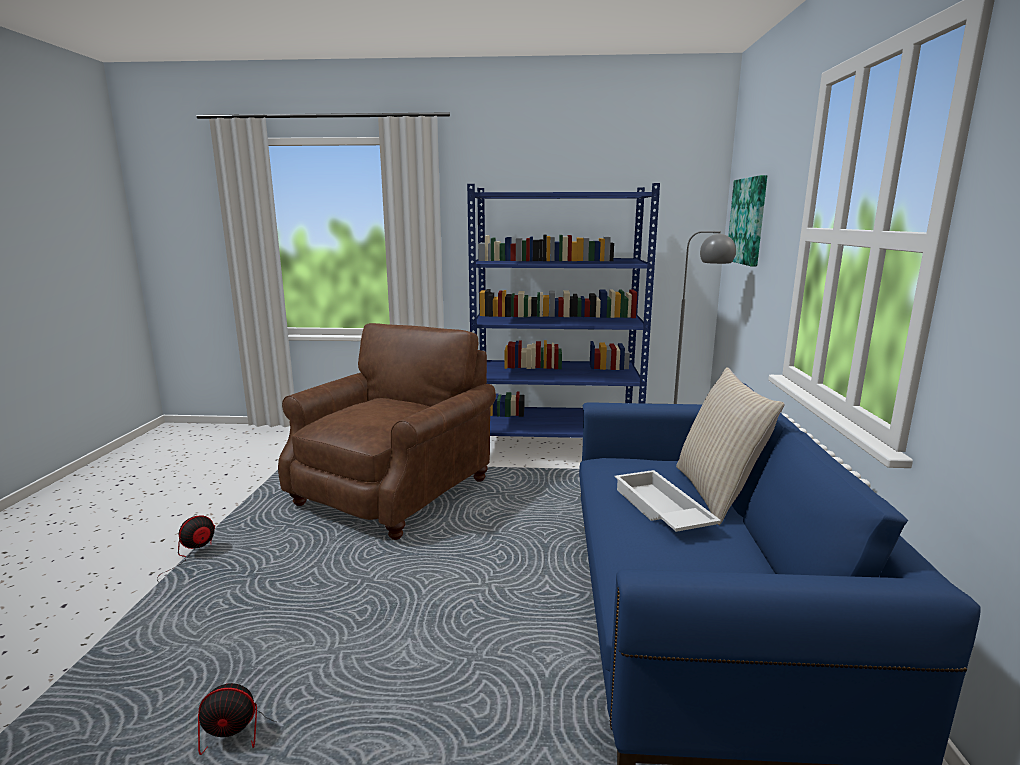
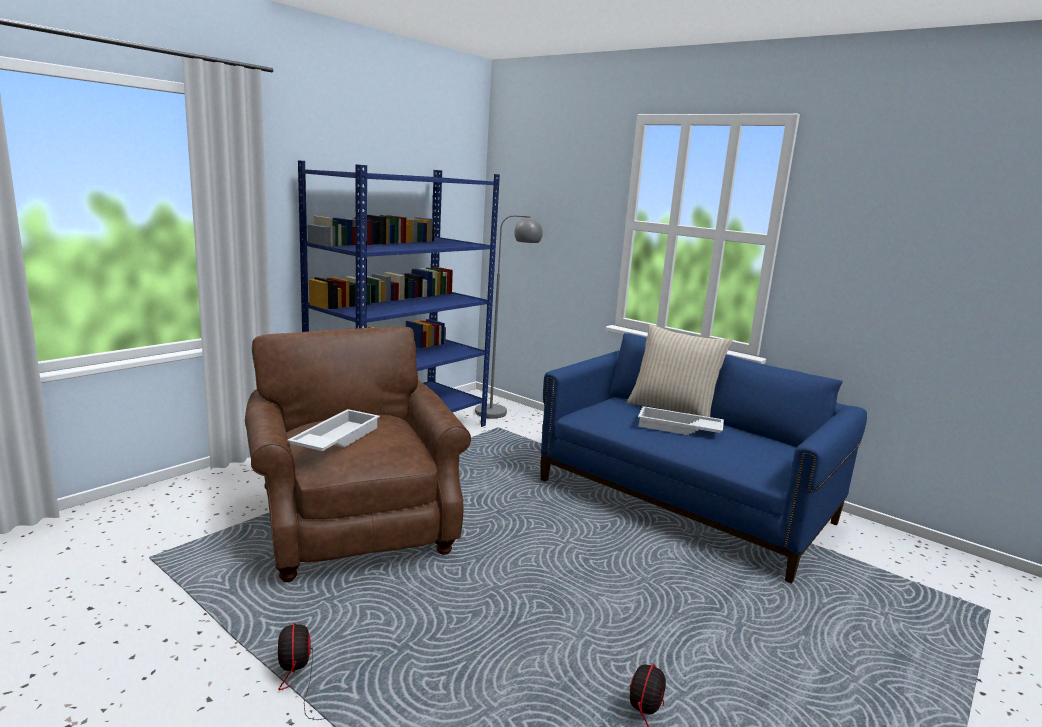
camera: 55 degrees left, 0 degrees up
(351, 409) = (335, 439): none -> white tray
(748, 221) = (534, 206): picture -> none

